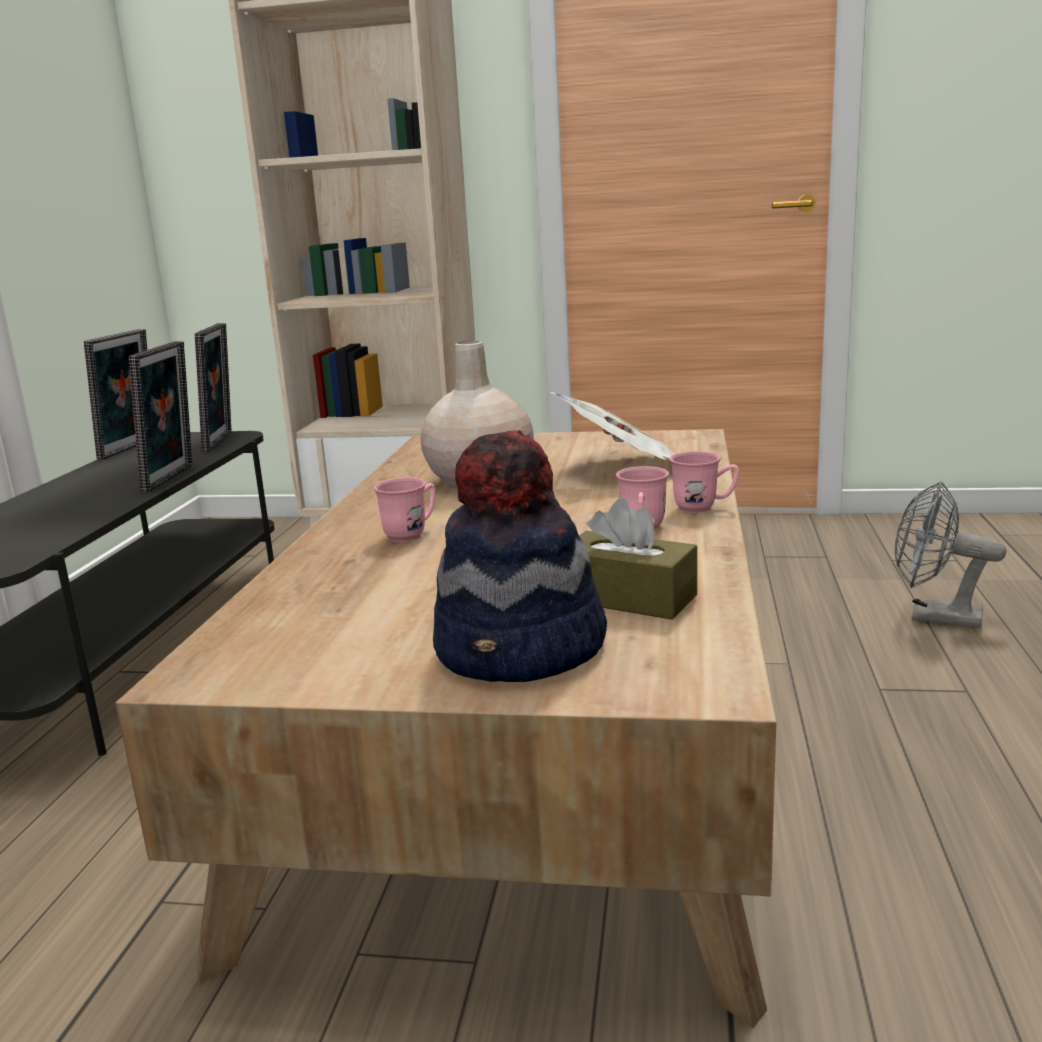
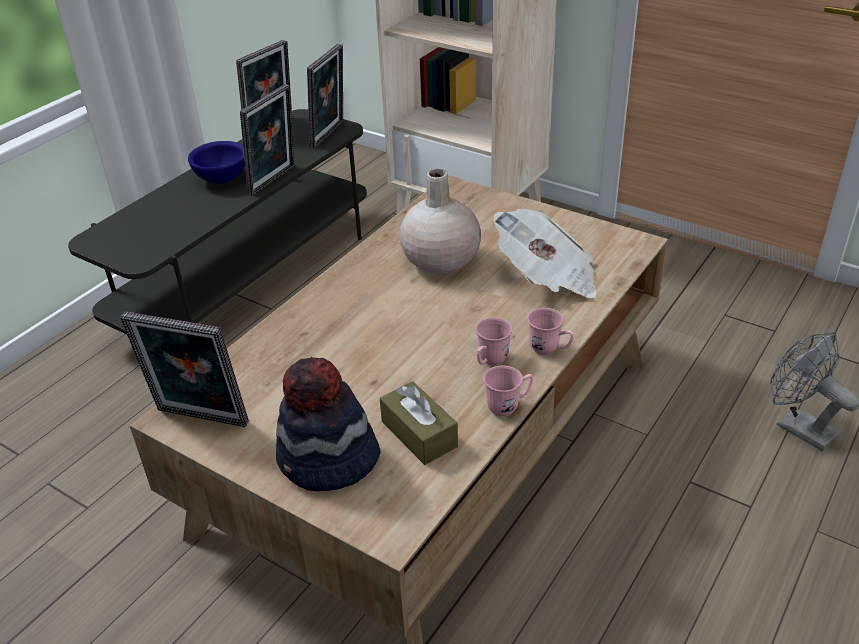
camera: 25 degrees right, 20 degrees up
(87, 489) = (221, 179): none -> blue bowl
(252, 666) = (200, 420): none -> picture frame
(412, 534) = (355, 315): pink mug -> pink mug (508, 406)

